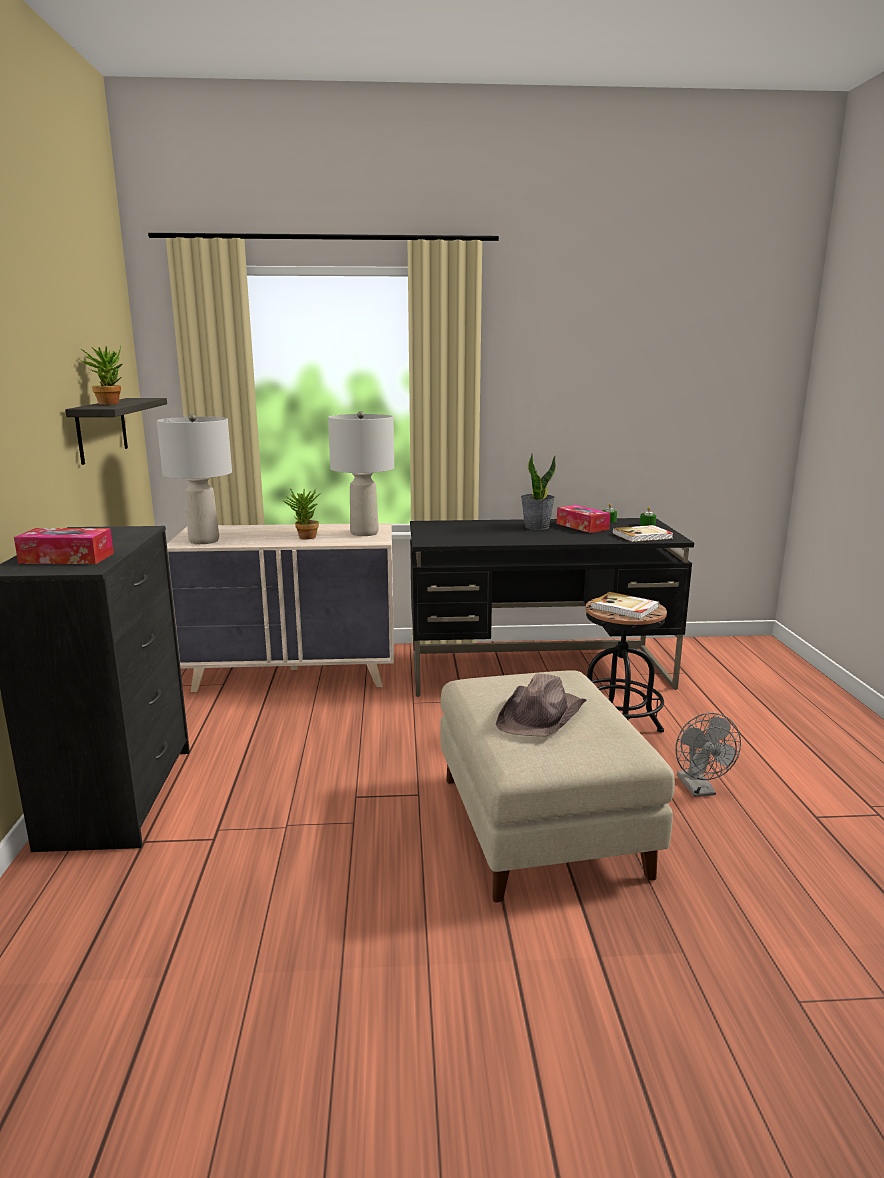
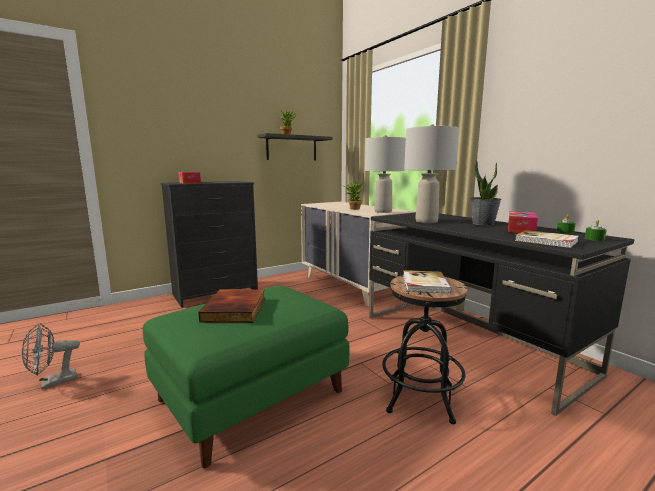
camera: 60 degrees right, 5 degrees down
(204, 540) = (320, 204): grey table lamp -> grey table lamp (426, 221)
(538, 825) = (253, 395): beige ottoman -> green ottoman
(542, 715) = (236, 309): brown hat -> book
(699, 790) = (369, 471): grey fan -> grey fan (52, 383)

